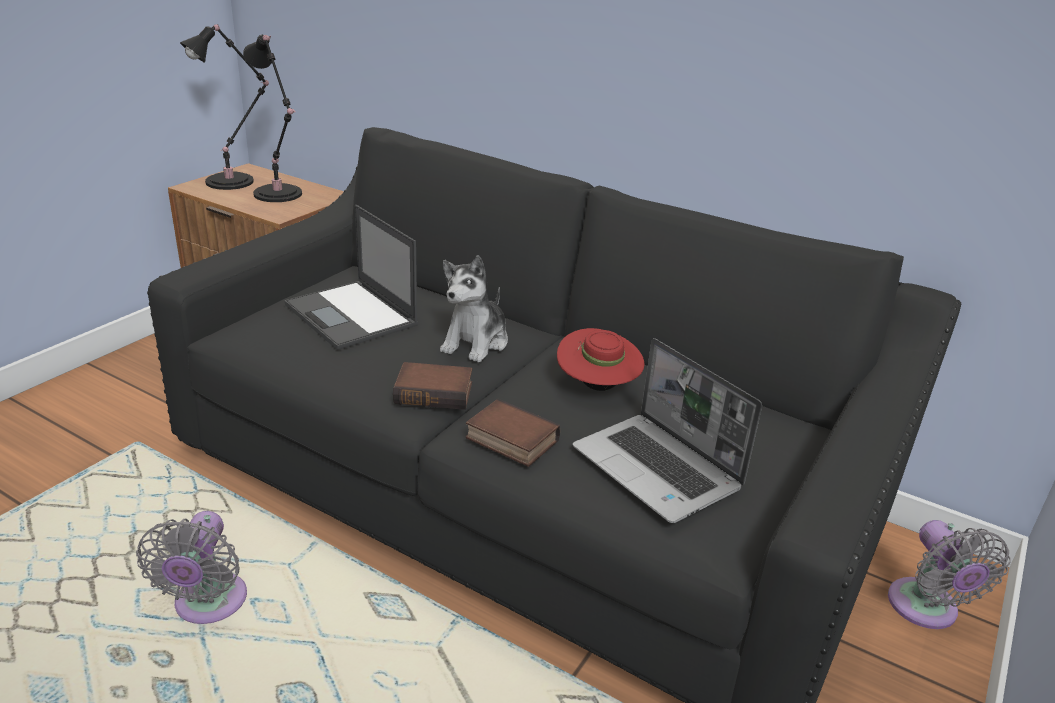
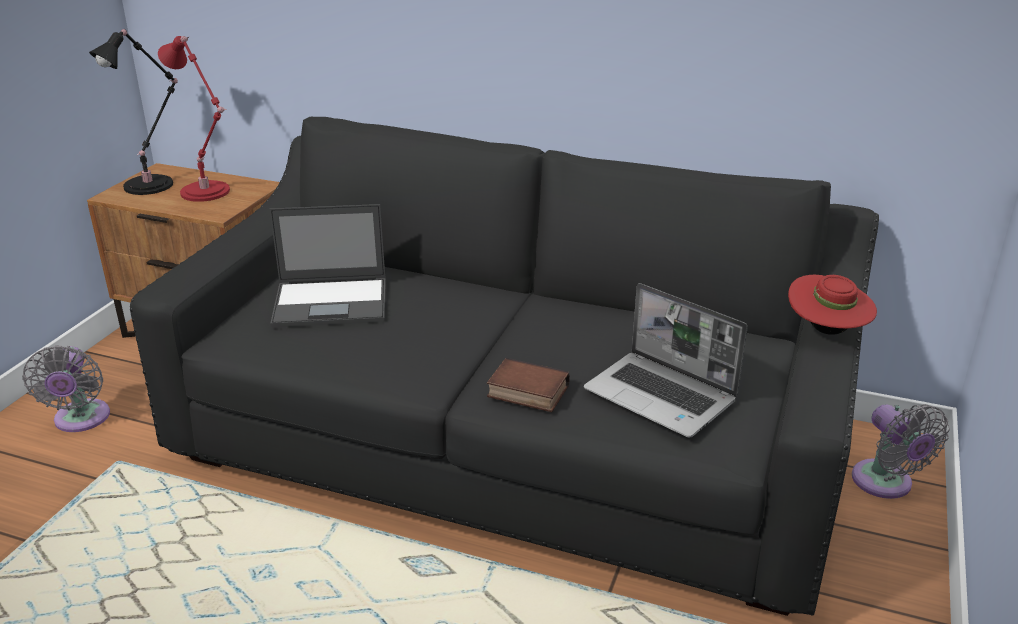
camera: 10 degrees left, 0 degrees up
(208, 606) = (256, 597): grey fan -> grey fan (80, 420)
(279, 195) = (207, 193): black table lamp -> red table lamp
(352, 315) = (332, 302): laptop -> laptop turned 45 degrees counterclockwise
(435, 392) = (442, 361): book -> none
(476, 342) = (459, 311): plush toy -> none
(597, 386) = (583, 334): red hat -> red hat (826, 331)

